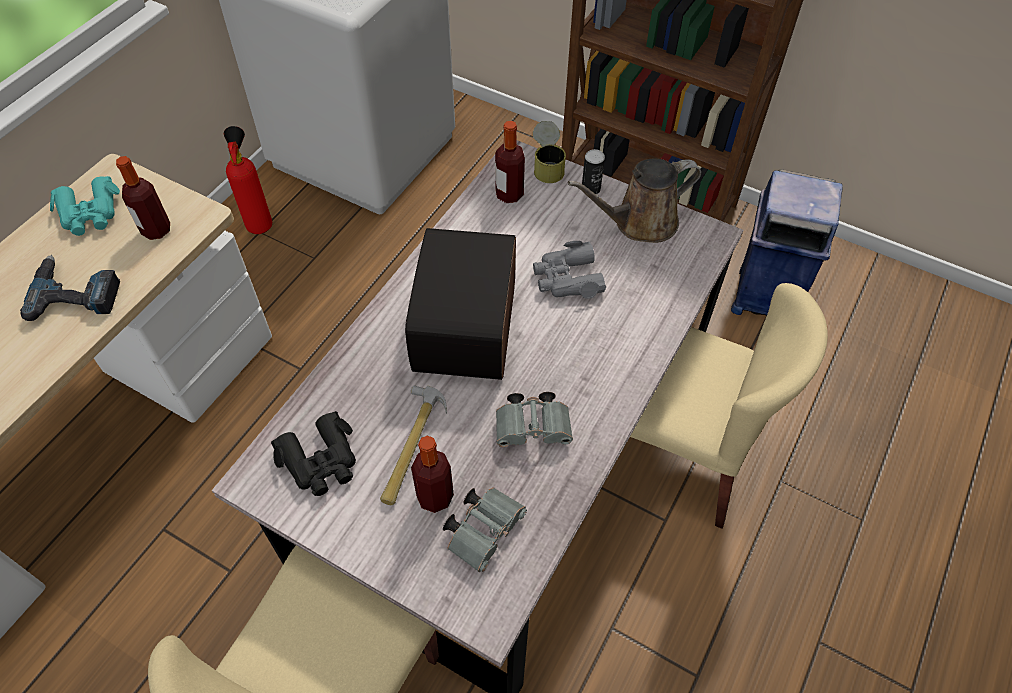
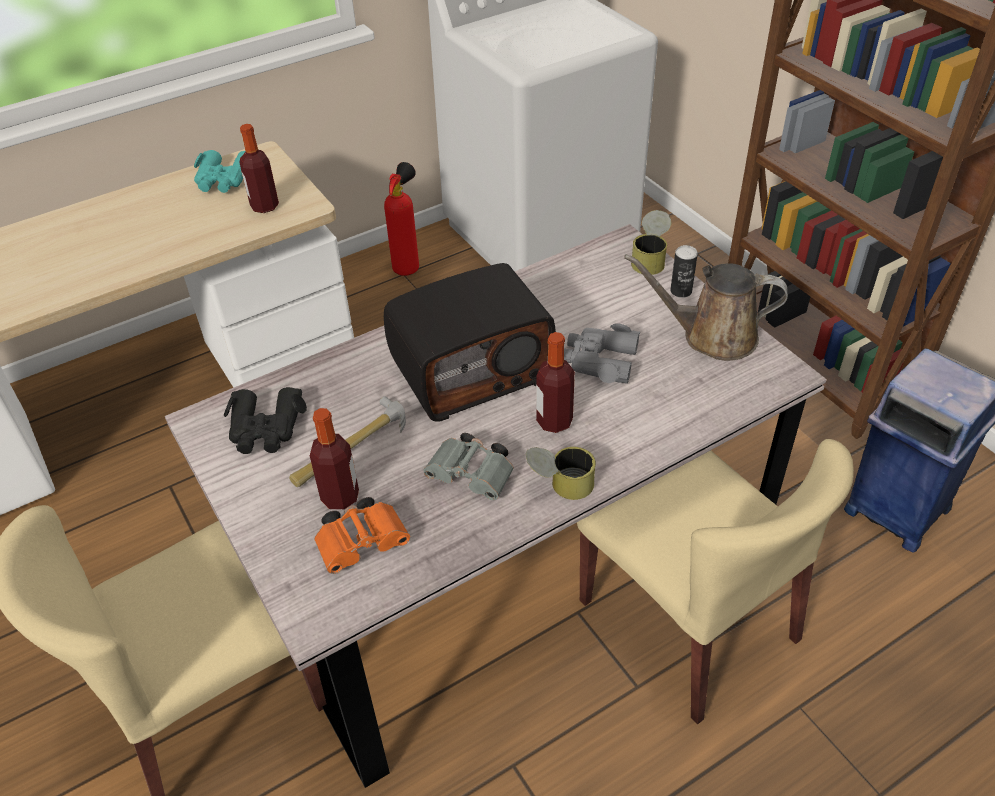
camera: 30 degrees right, 10 degrees down
(76, 292) = (172, 232): power drill -> none
(468, 329) = (472, 370): radio -> radio turned 150 degrees counterclockwise
(485, 529) = (364, 543): grey binoculars -> orange binoculars
(509, 194) = (593, 271): bottle -> bottle (554, 421)
(607, 405) = (560, 485): none -> can

